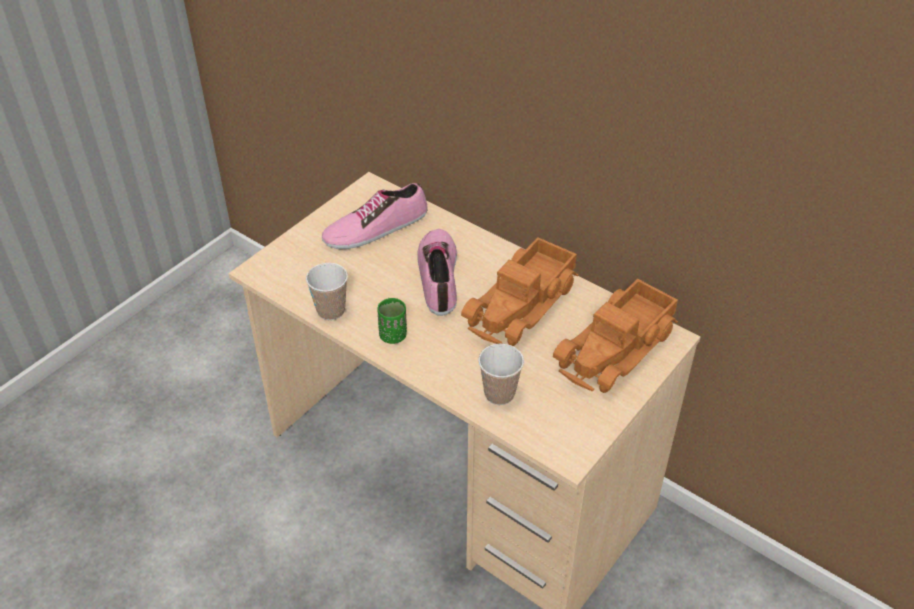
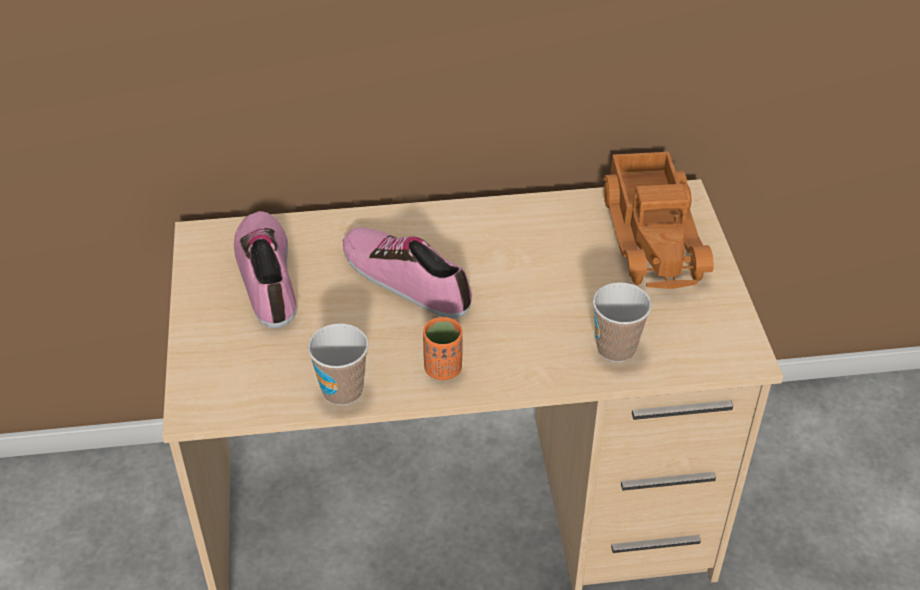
camera: 45 degrees left, 0 degrees up
(375, 227) = (269, 275): shoe -> shoe turned 150 degrees clockwise
(393, 336) = (443, 368): green cup -> orange cup
(523, 304) = (522, 251): toy truck -> none

